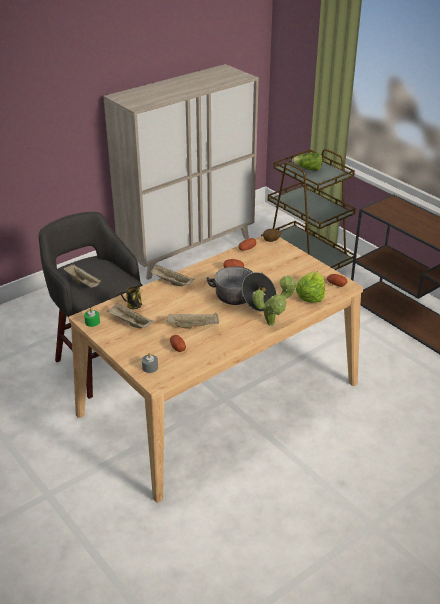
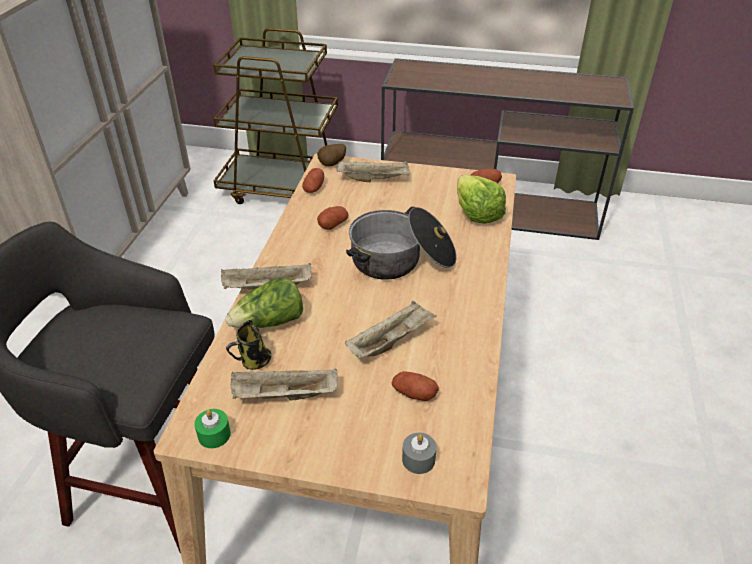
camera: 40 degrees left, 5 degrees up
(83, 283) = (104, 367): beige tray -> beige tray (374, 179)
(273, 323) = (487, 275): potted plant -> none
(308, 169) = (263, 61): lettuce -> lettuce (270, 322)

